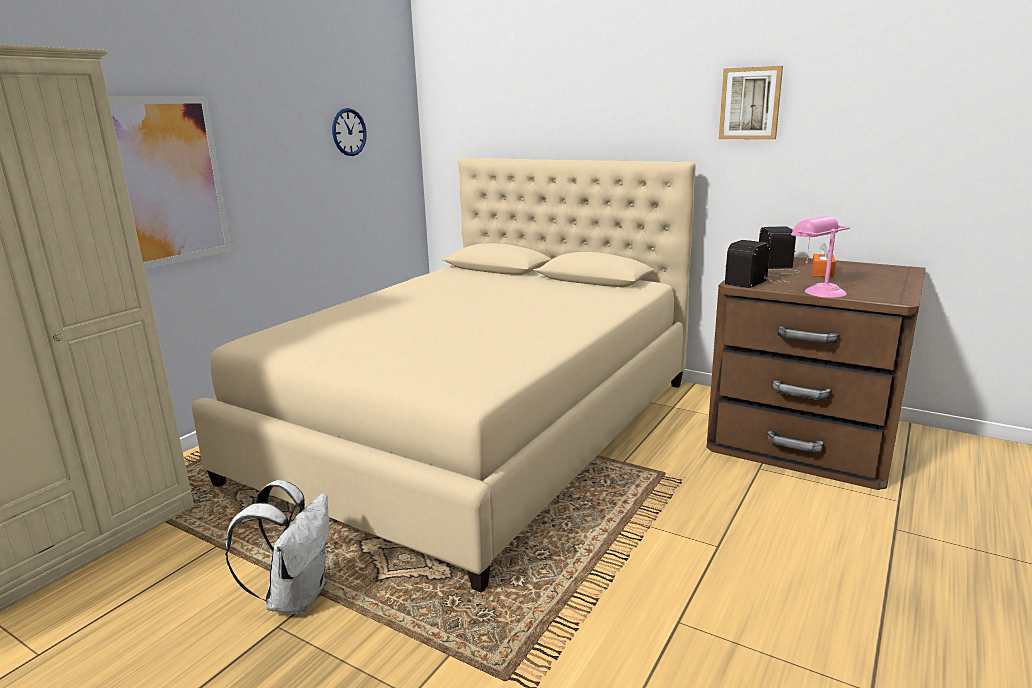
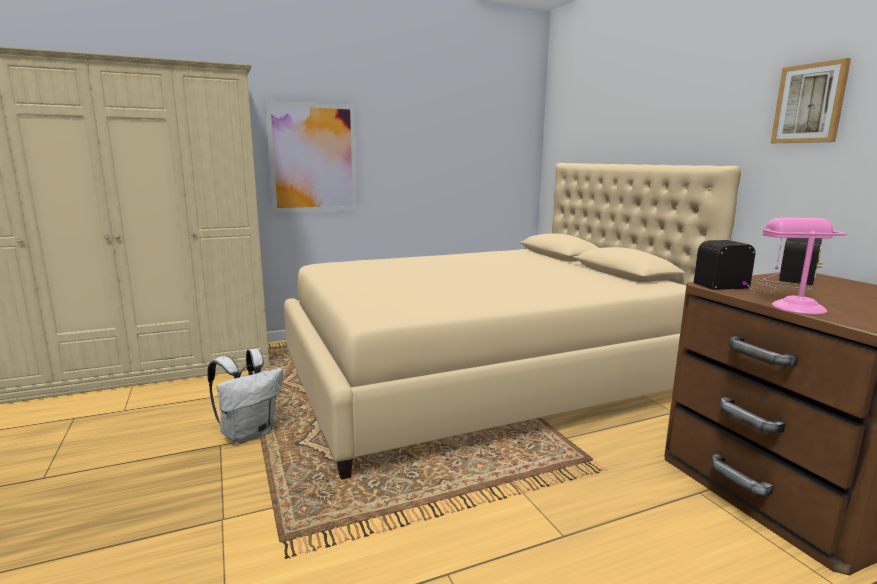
camera: 35 degrees right, 5 degrees down
(349, 132) = (471, 138): wall clock -> none
(822, 272) = (842, 293): orange tissue box -> none

